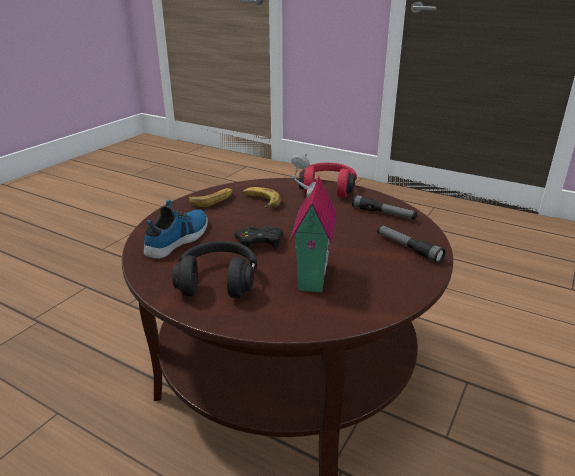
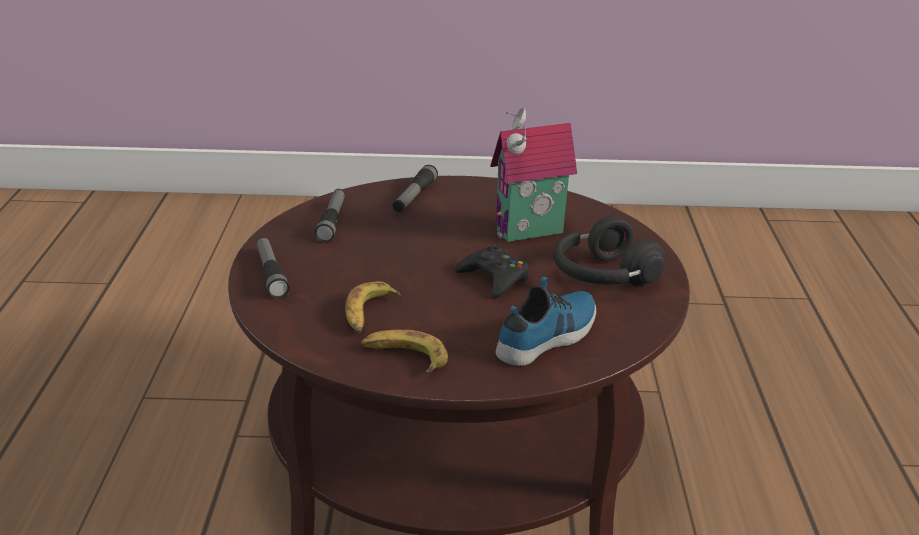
camera: 120 degrees left, 0 degrees up
(179, 239) = (549, 336): shoe -> shoe turned 135 degrees clockwise
(327, 188) = (271, 274): red headphones -> flashlight

